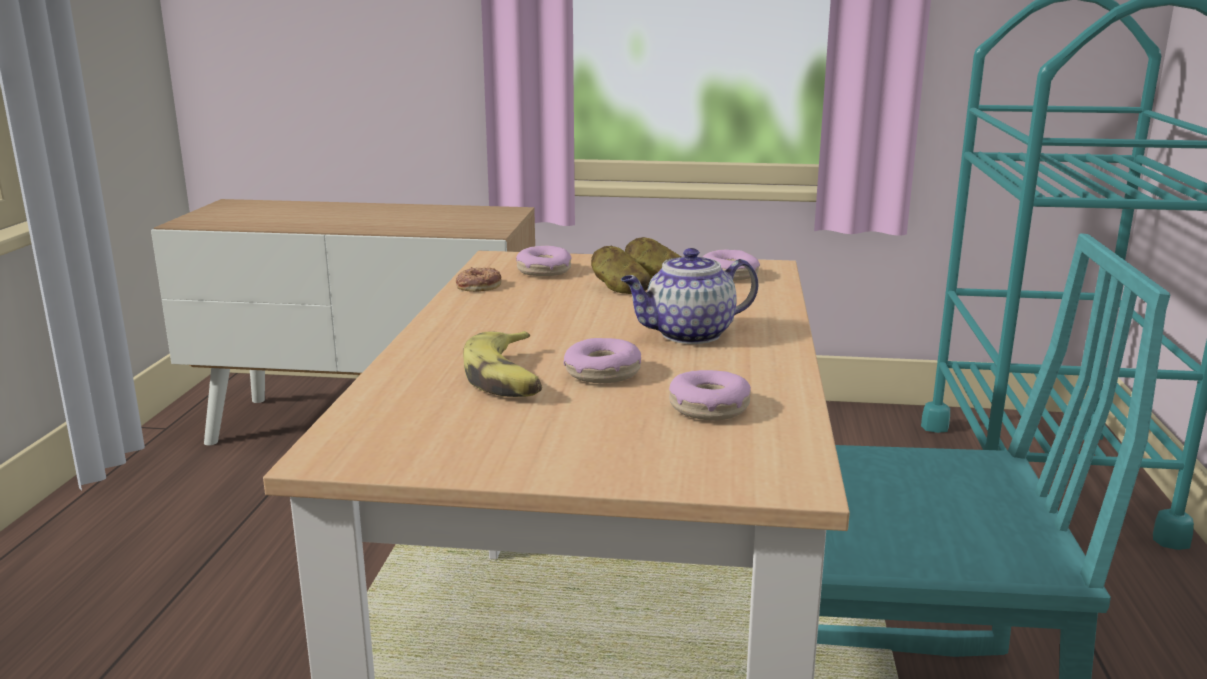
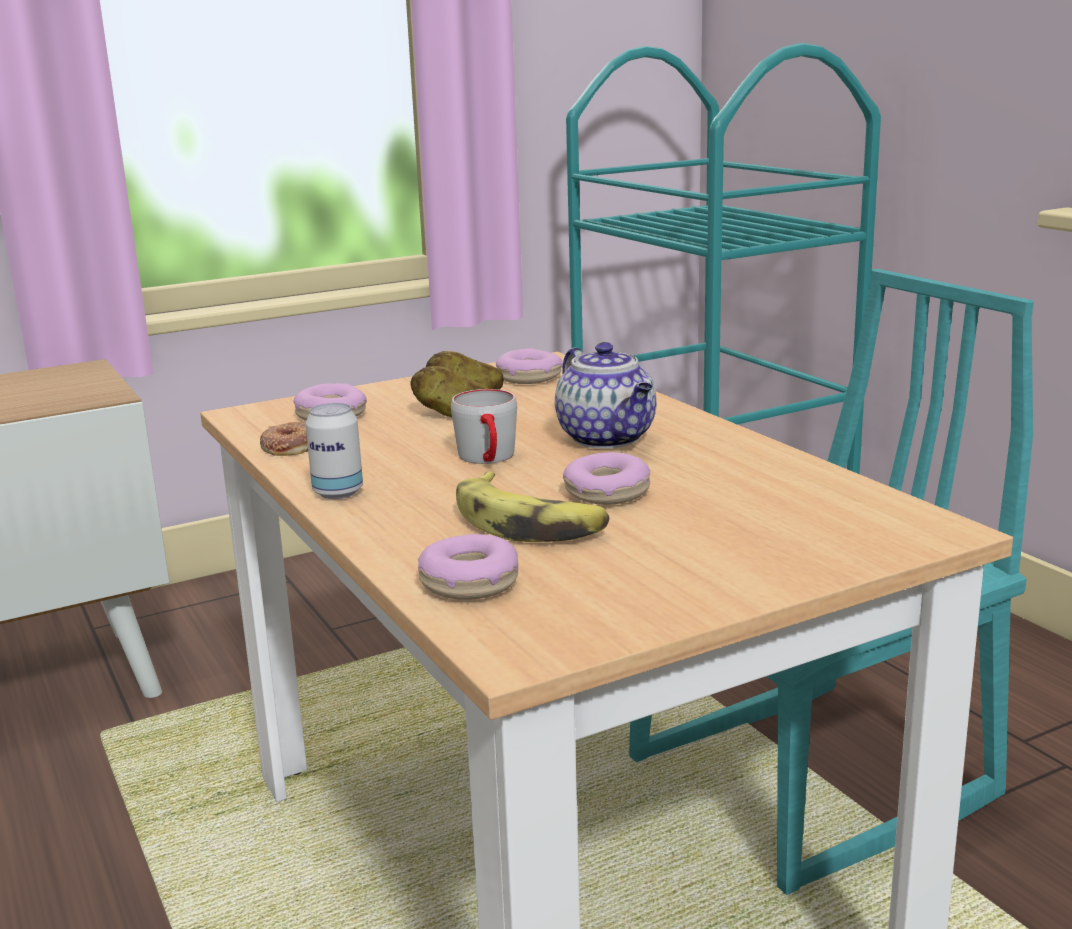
camera: 35 degrees left, 0 degrees up
(444, 322) = (338, 492): none -> can
(577, 327) = (489, 459): none -> grey mug
(688, 335) = (608, 439): teapot -> teapot turned 60 degrees counterclockwise
(709, 407) = (758, 493): donut -> donut (469, 582)

